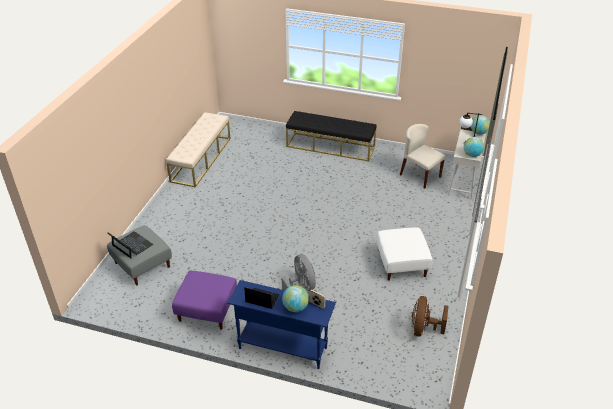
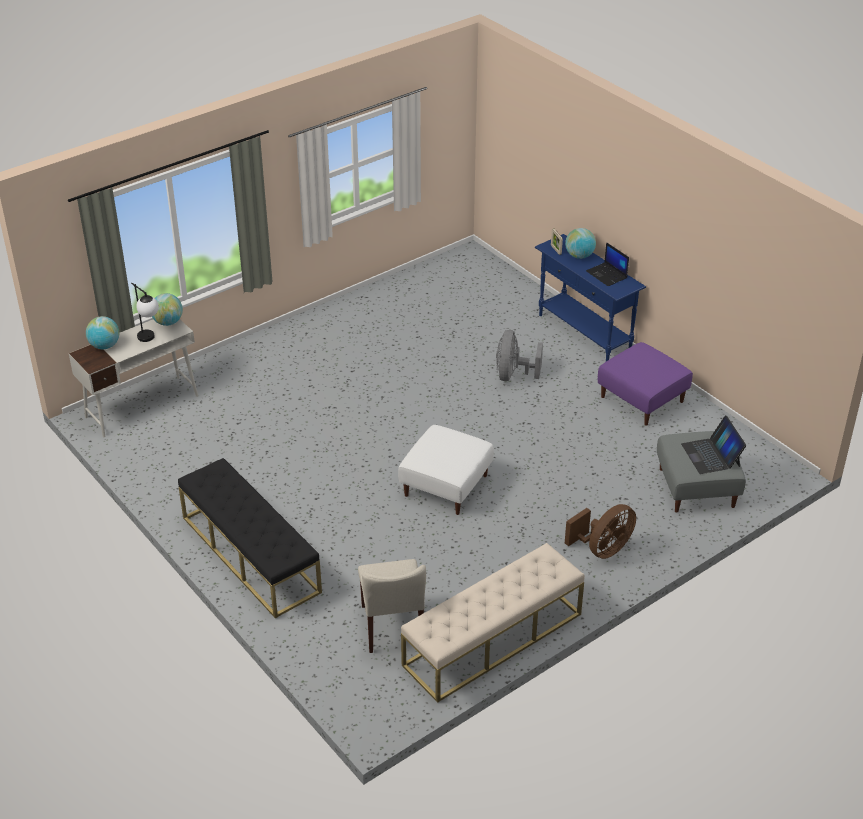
camera: 145 degrees left, 0 degrees up
(402, 264) = (369, 348): white ottoman -> white ottoman (445, 485)
(420, 176) = (191, 438): beige chair -> beige chair (393, 626)
(423, 329) = (425, 290): brown fan -> brown fan (603, 549)

